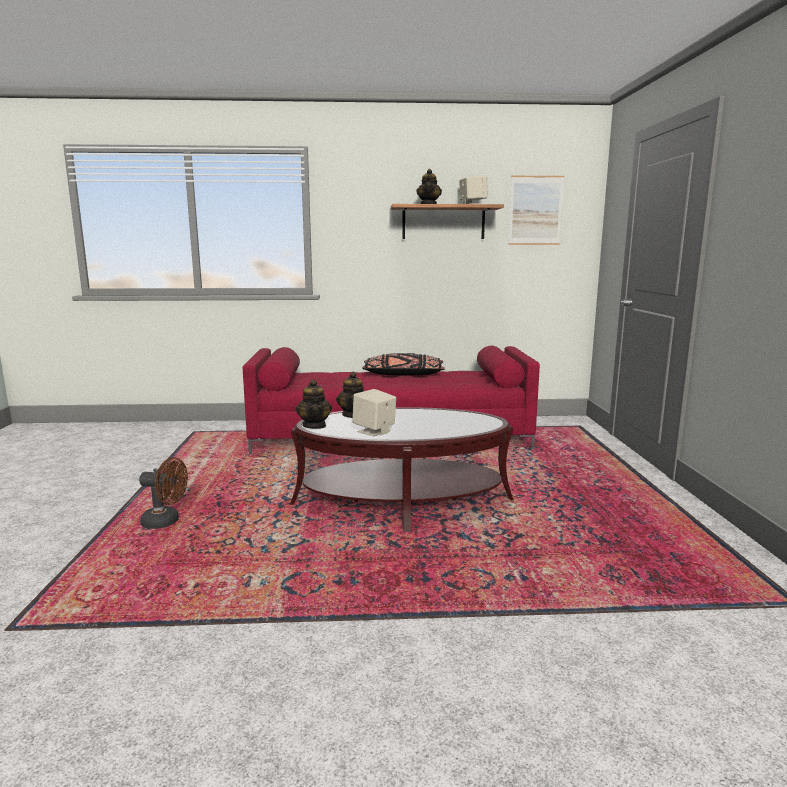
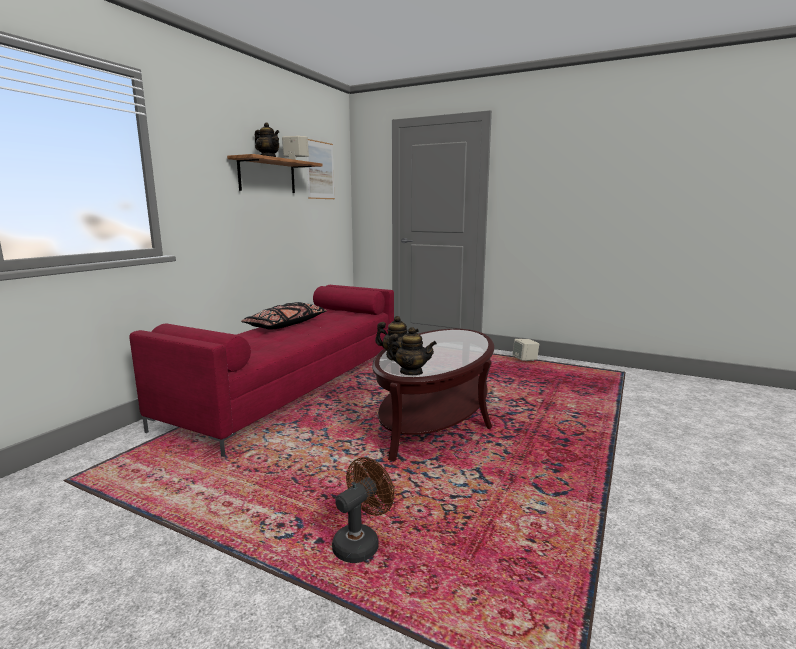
camera: 60 degrees left, 0 degrees up
(374, 431) = (450, 359): beige speaker -> beige speaker (525, 362)

